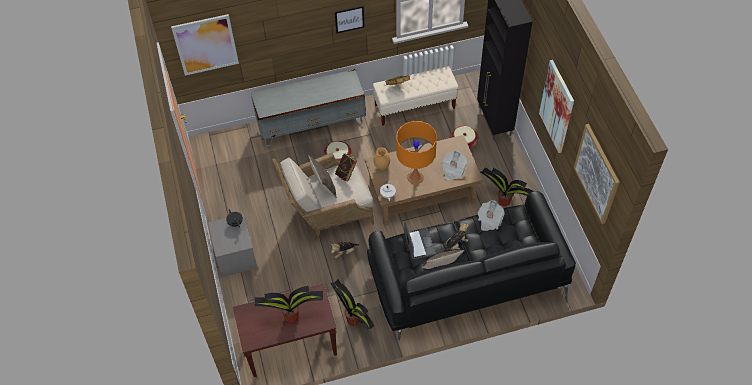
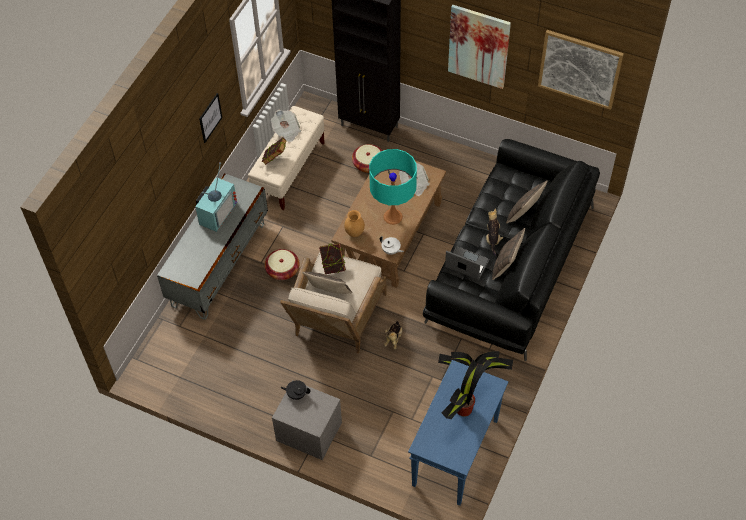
camera: 50 degrees left, 0 degrees up
(206, 44) = (114, 248): picture -> none
(290, 348) = (455, 454): brown console table -> blue console table
(322, 86) = (216, 212): none -> television
(415, 177) = (393, 216): orange table lamp -> turquoise table lamp
(489, 220) = (492, 197): newspaper -> newspaper (286, 131)
(495, 248) = (524, 213): none -> pillow
(503, 201) = (459, 181): potted plant -> none

